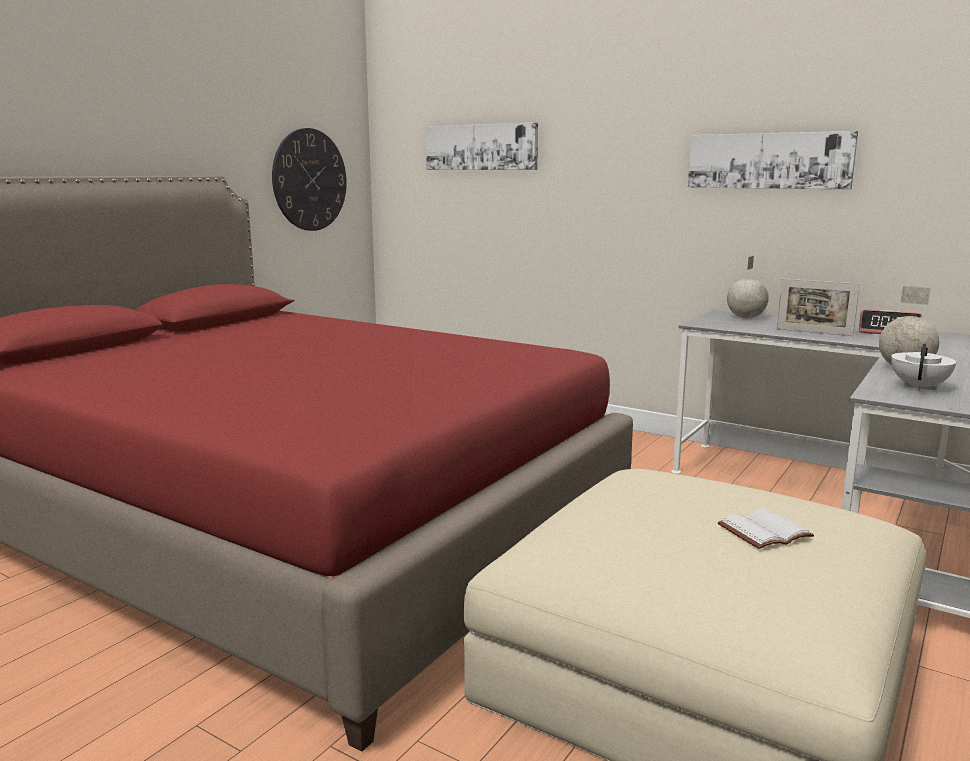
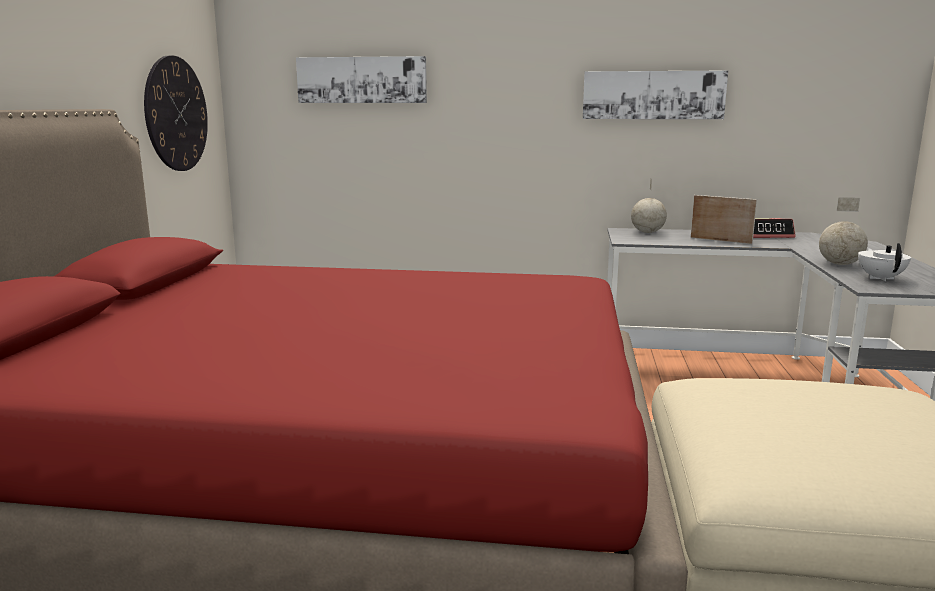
camera: 25 degrees left, 0 degrees up
(764, 531) = (878, 415): white book -> none
(814, 332) = (720, 240): picture frame -> picture frame turned 150 degrees counterclockwise

